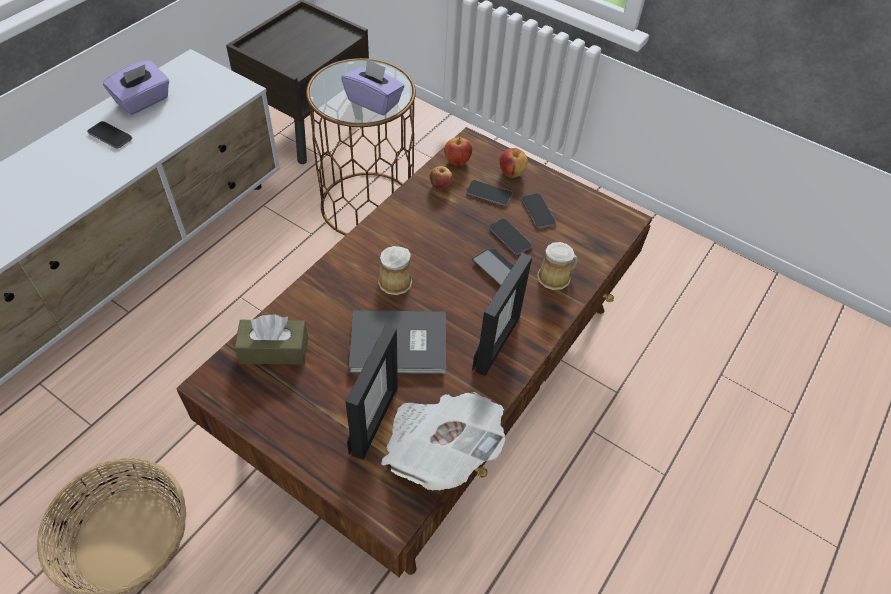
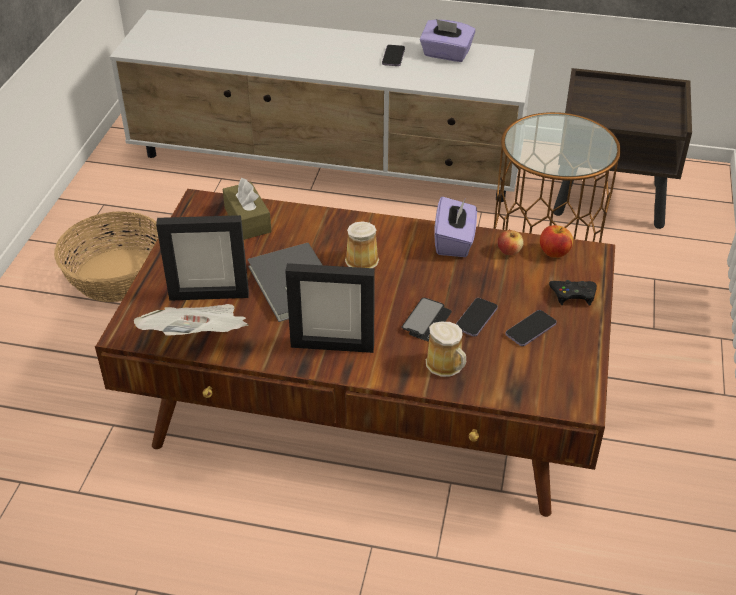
camera: 70 degrees right, 10 degrees down
(374, 102) = (550, 155): purple tissue box -> purple tissue box (454, 241)
(489, 194) = (526, 287): phone -> none
(511, 172) = (573, 295): apple -> black game controller

